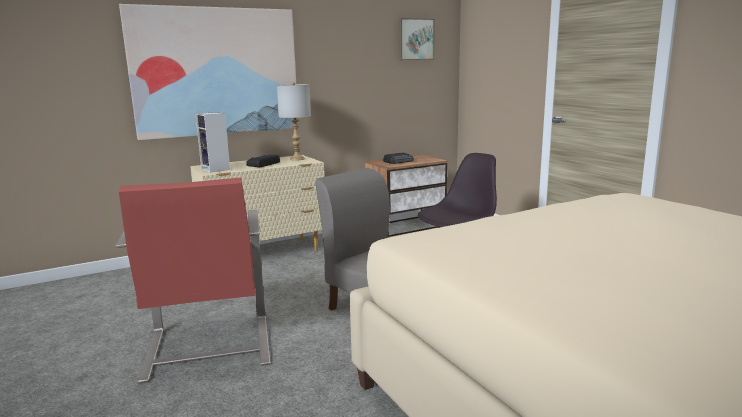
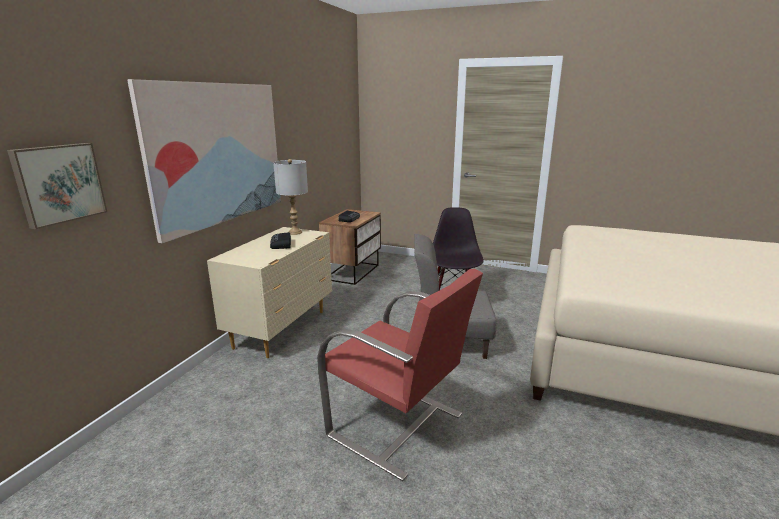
camera: 40 degrees left, 5 degrees up
(216, 169) = (252, 258): speaker -> none
(415, 39) = (338, 110): picture -> picture (59, 183)

